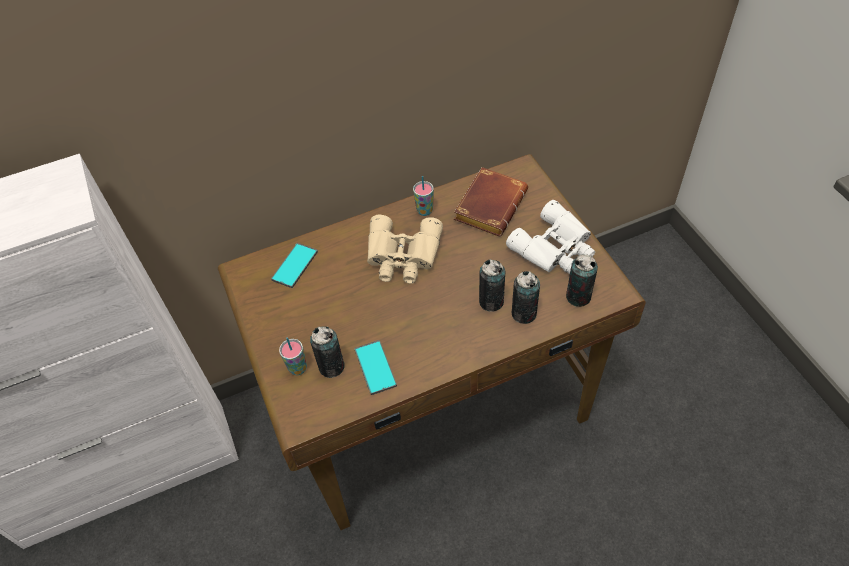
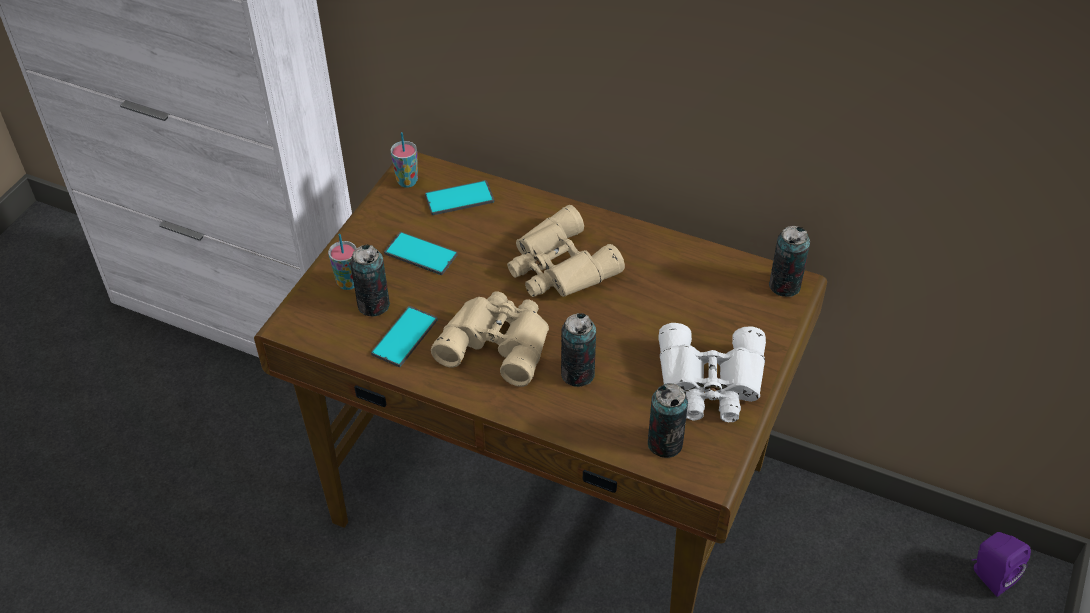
camera: 45 degrees right, 5 degrees down
(317, 315) = (420, 254): none -> phone
(424, 211) = (636, 244): cup -> cup (407, 181)
(428, 322) = (498, 341): none -> beige binoculars
(489, 205) = (706, 289): brown book -> none
(524, 313) = (591, 410): can -> can (784, 286)
(648, 256) = (990, 576): none -> purple speaker

